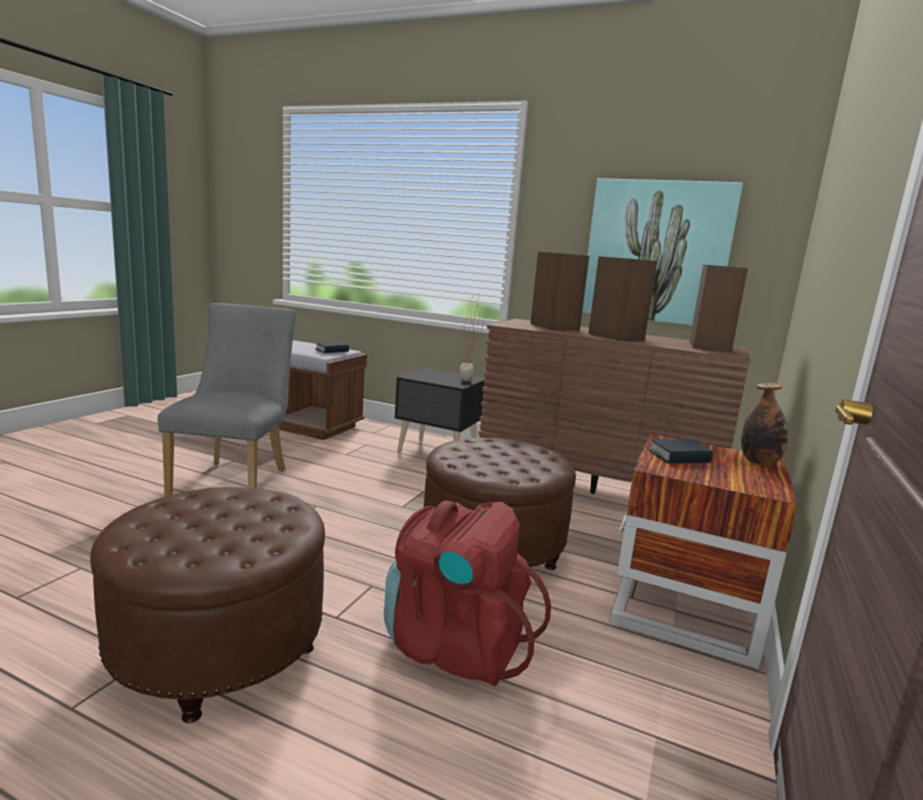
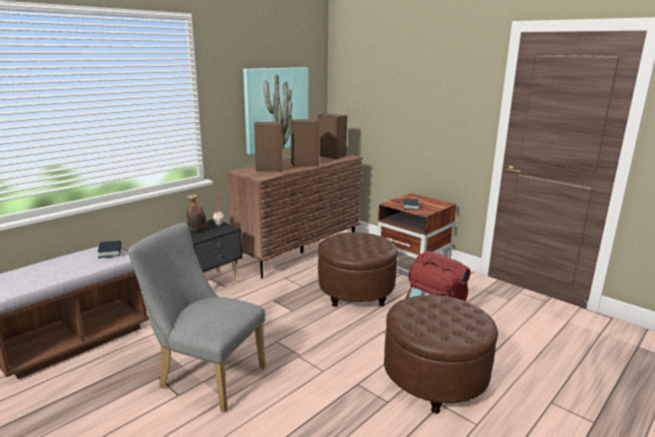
camera: 70 degrees left, 5 degrees up
(759, 462) = (415, 197): bottle -> bottle (197, 230)

